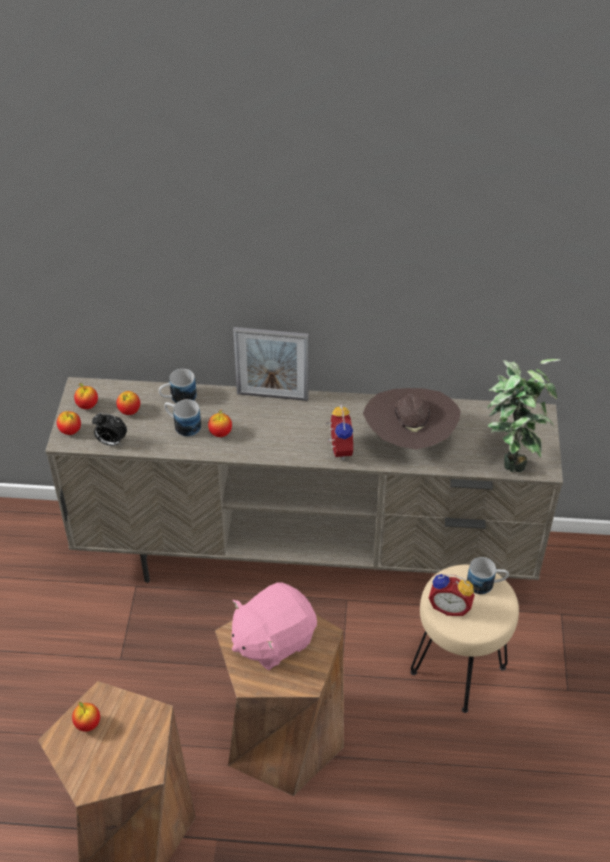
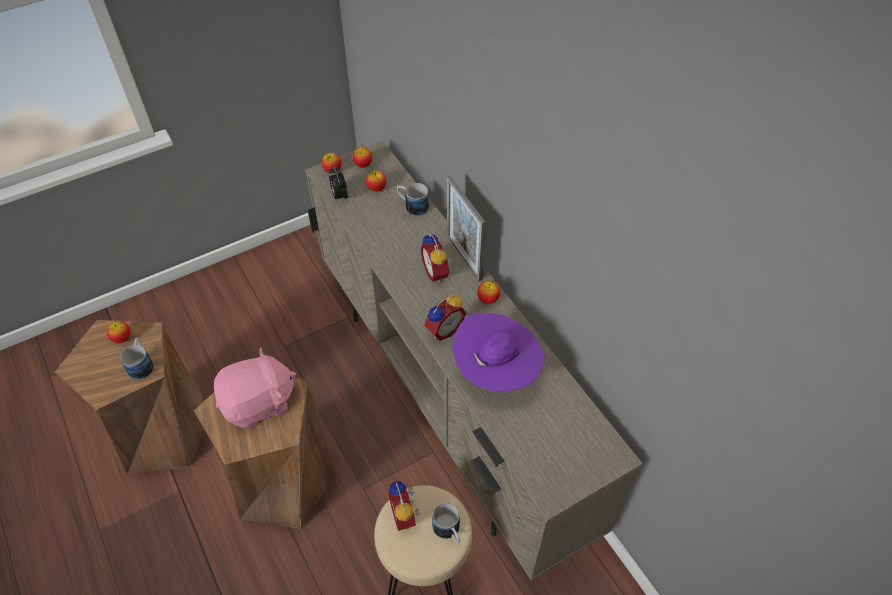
camera: 55 degrees right, 5 degrees up
(182, 425) = (388, 223): mug -> mug (141, 364)
(220, 433) = (398, 249): apple -> apple (488, 299)
(272, 421) = (437, 272): none -> alarm clock
(273, 640) = (259, 403): pink plush toy -> pink plush toy turned 135 degrees clockwise
(409, 439) = (496, 371): brown hat -> purple hat
(511, 456) = (543, 459): potted plant -> none

